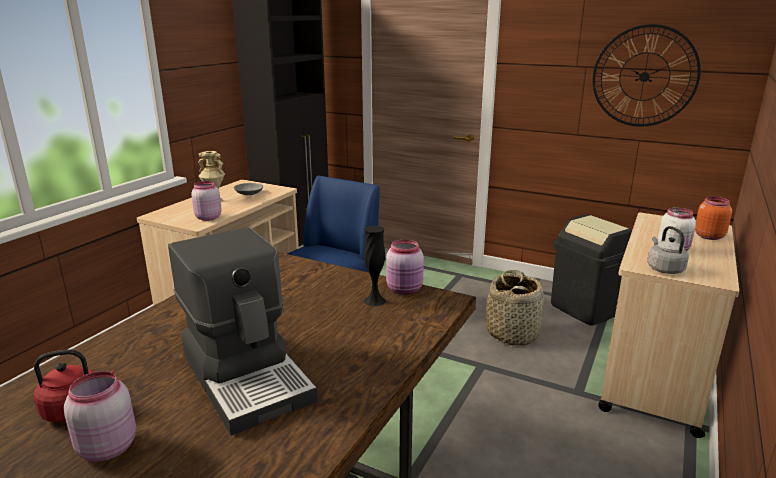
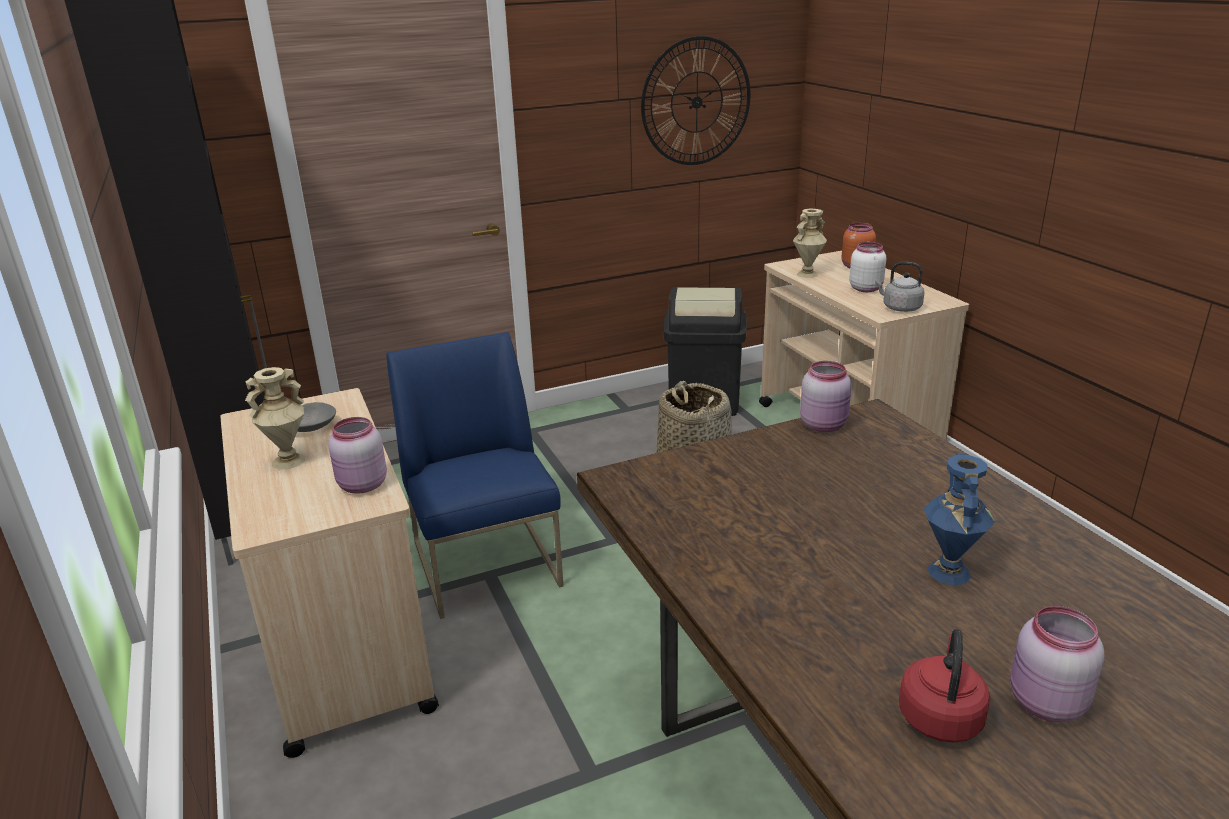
camera: 50 degrees left, 5 degrees up
(248, 376) = (948, 572): coffee machine -> blue vase
(374, 301) = (834, 449): black vase -> none
(652, 227) = (807, 274): none -> beige vase

